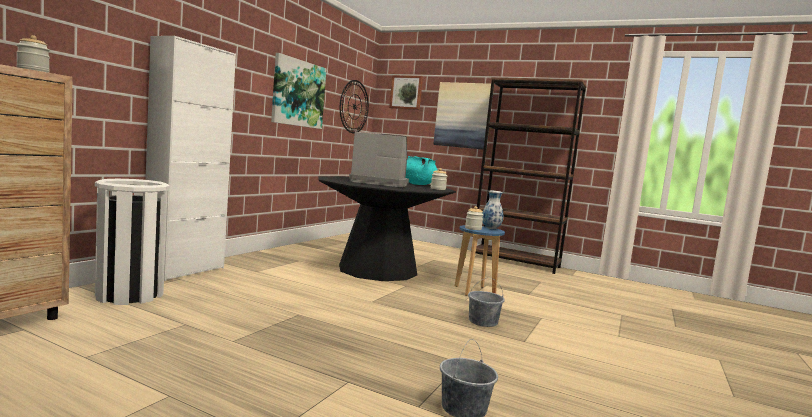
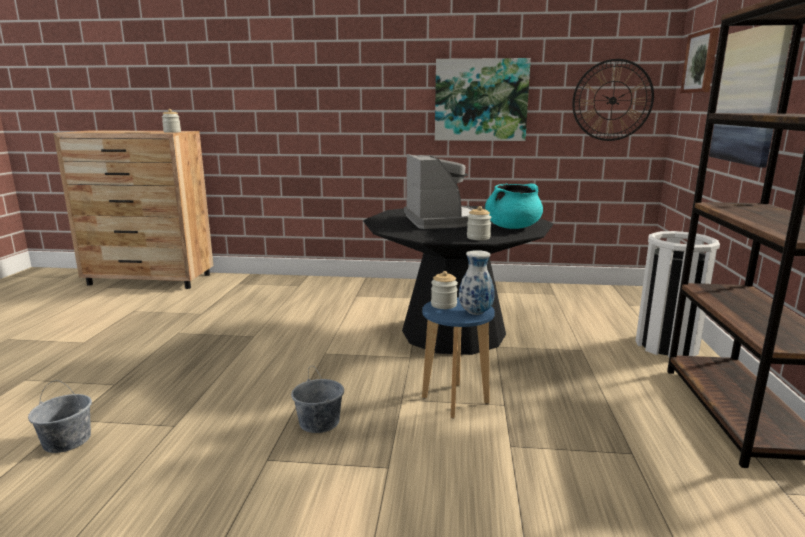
camera: 70 degrees right, 10 degrees up
(129, 295) = (246, 287): white trash can -> white trash can (666, 345)
(185, 271) = (321, 280): white cabinet -> none

